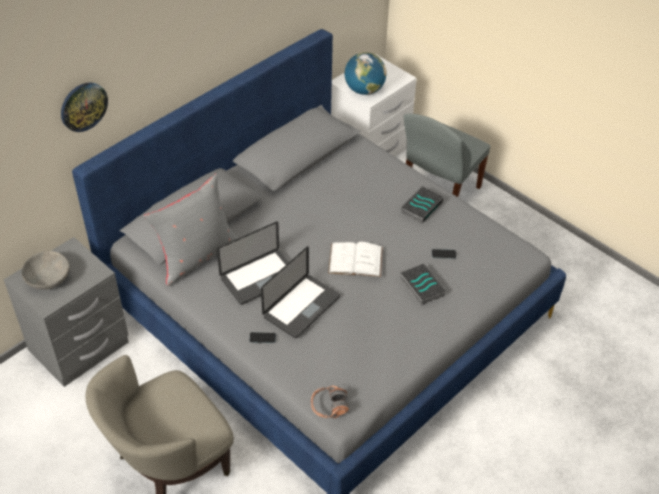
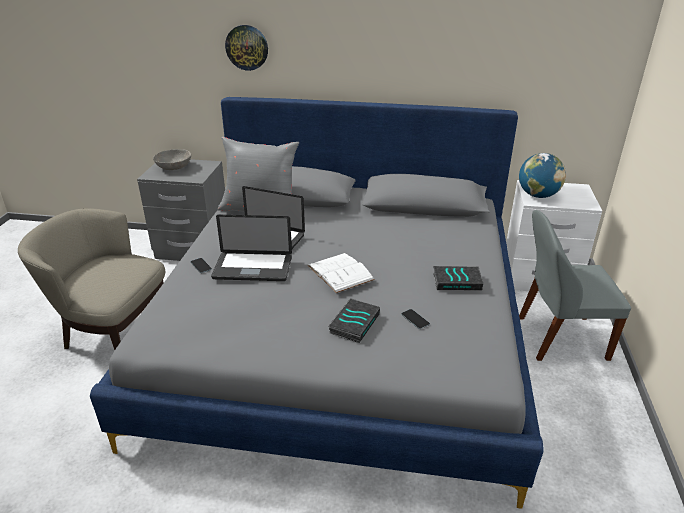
camera: 55 degrees right, 15 degrees down
(329, 406) = (144, 329): headphones -> none

